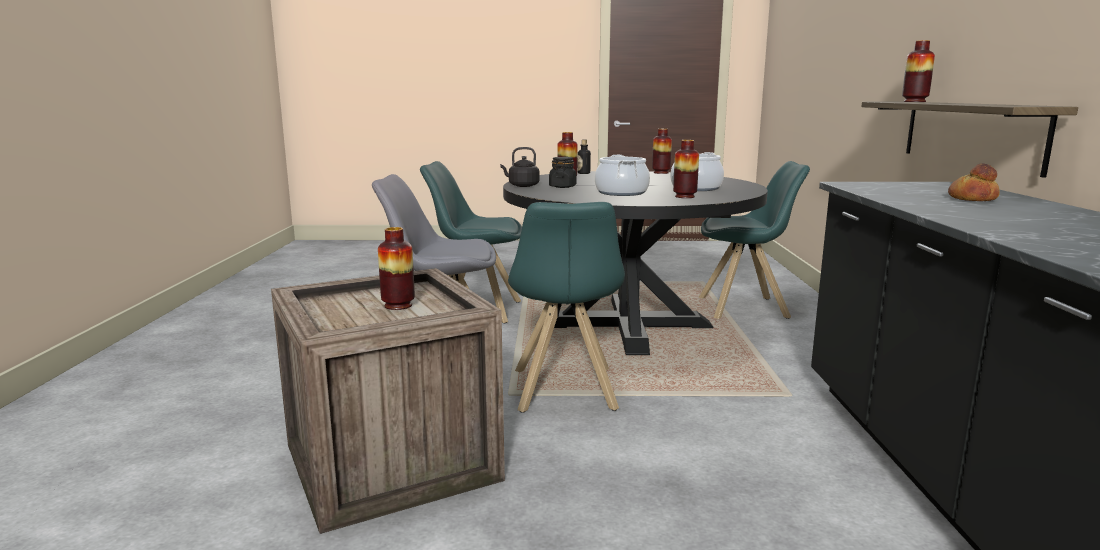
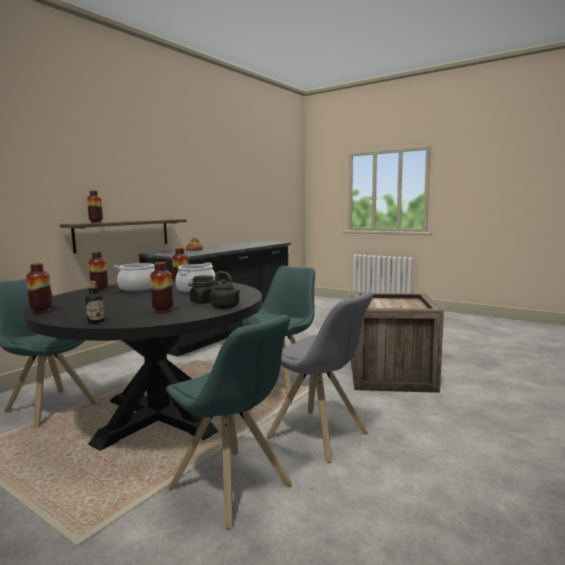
camera: 145 degrees left, 5 degrees down
(398, 305) = (385, 303): vase -> vase (99, 290)

